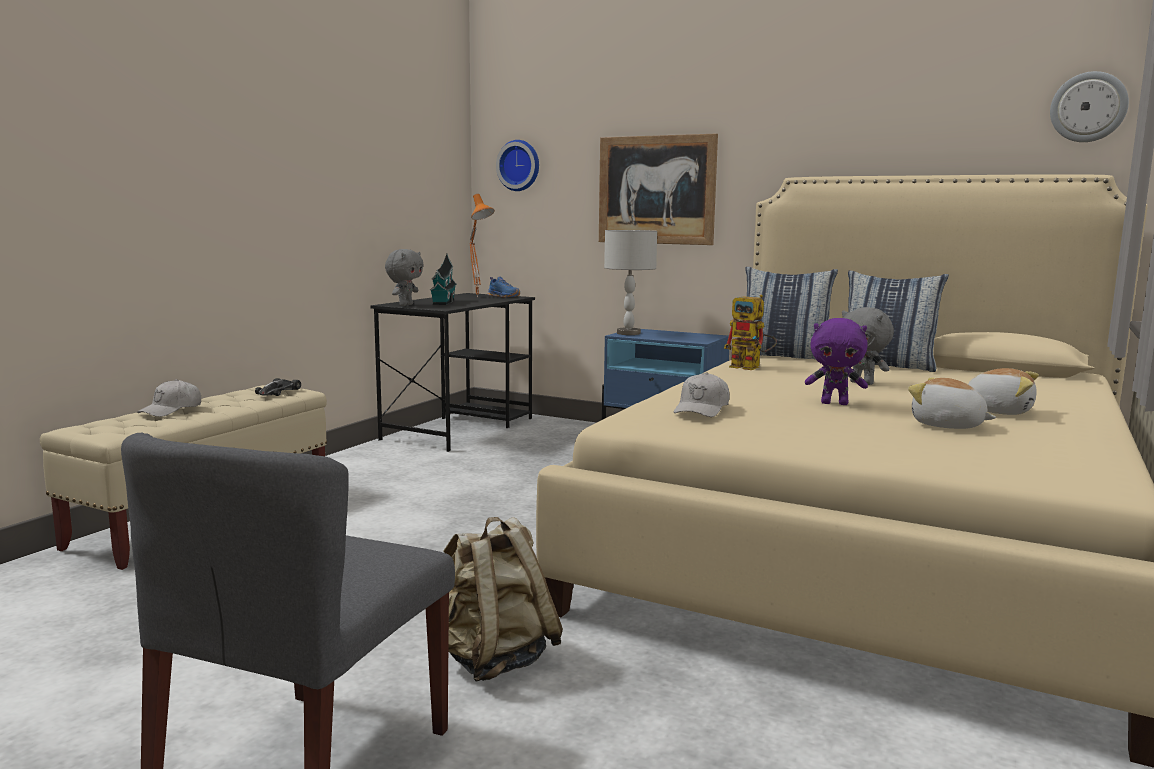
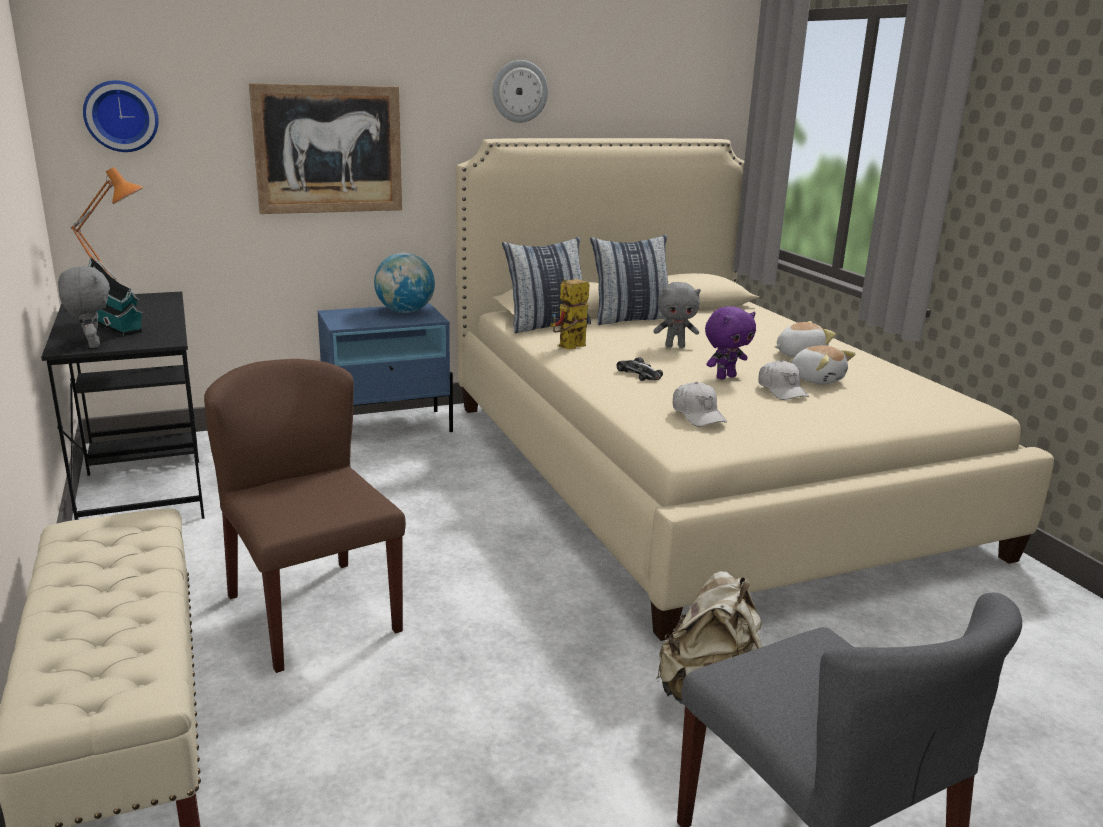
camera: 50 degrees left, 10 degrees up
(171, 410) = (87, 619): white cap -> white cap (782, 390)
(278, 391) = (128, 529): toy car -> toy car (639, 373)
(392, 507) = (312, 612): none -> brown chair
(504, 296) = (147, 298): blue shoe -> none
(628, 333) = (341, 321): grey table lamp -> none
(691, 336) = (405, 312): none -> globe
(751, 368) = (569, 348): toy robot -> toy robot turned 150 degrees clockwise
(947, 426) = (817, 379): plush toy -> plush toy turned 120 degrees counterclockwise
(1088, 107) = (705, 81): wall clock -> wall clock (519, 91)

